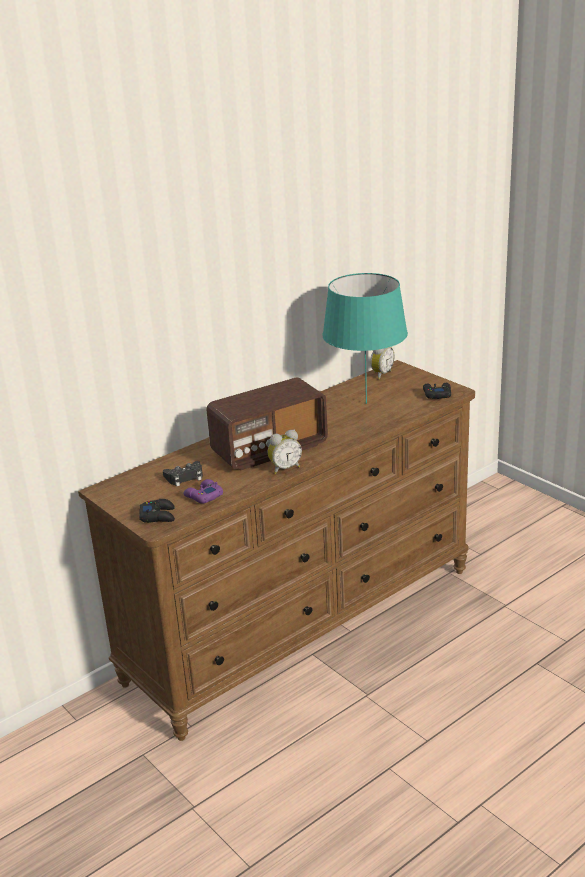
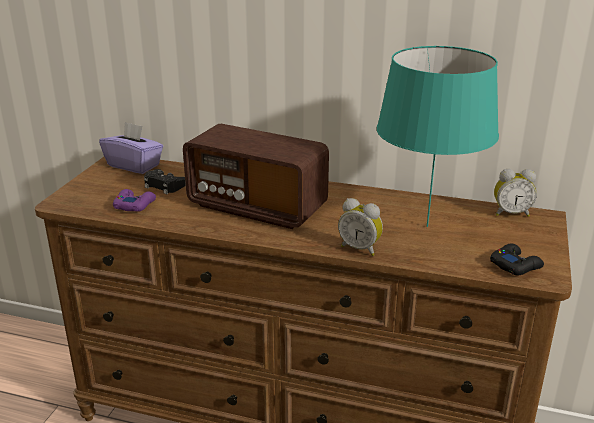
camera: 55 degrees right, 0 degrees up
(125, 483) = (134, 165): none -> purple tissue box
(158, 516) = (83, 197): black game controller -> none
(284, 468) = (225, 227): alarm clock -> alarm clock (360, 248)

